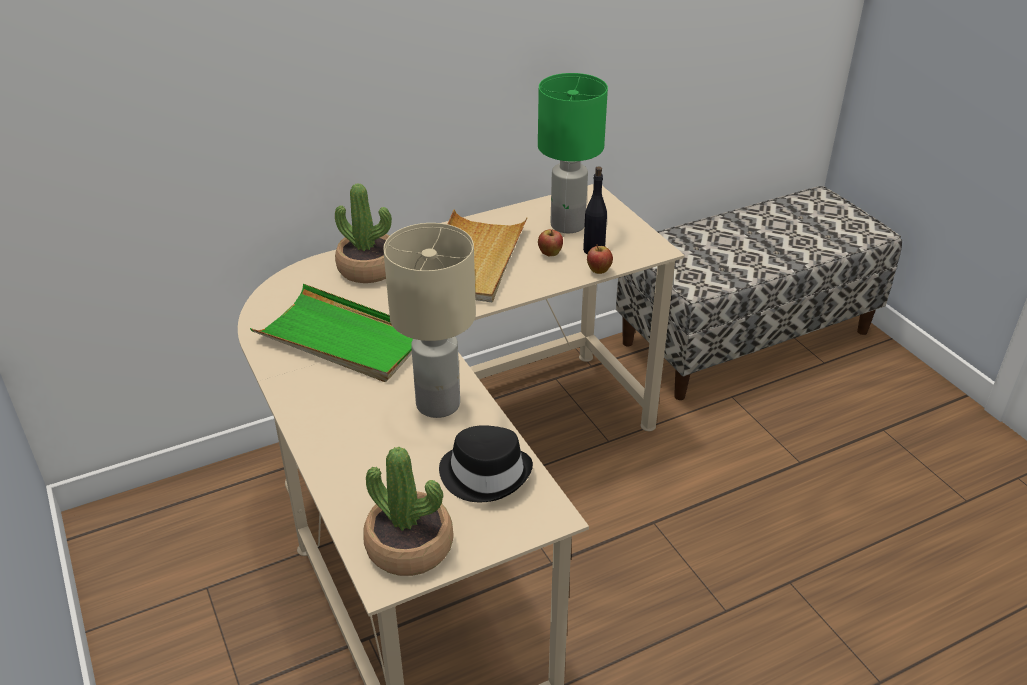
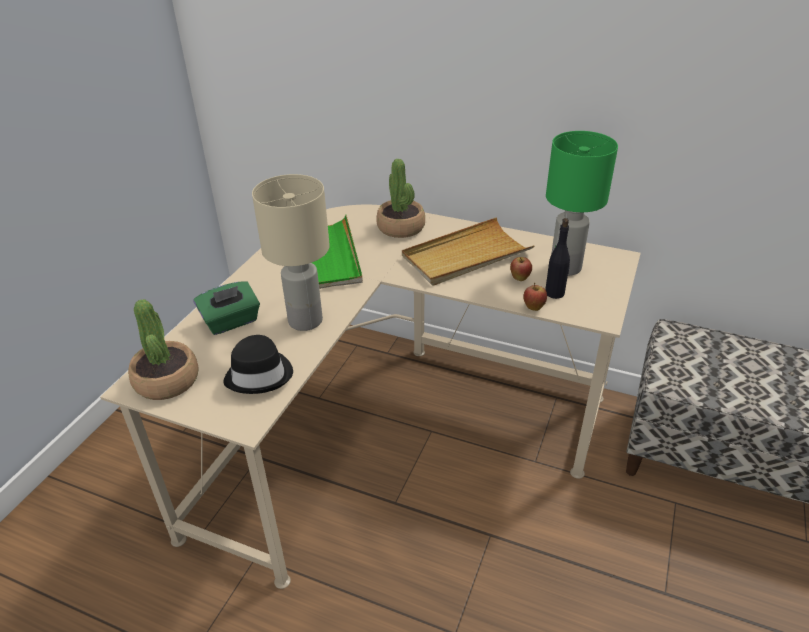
camera: 50 degrees right, 0 degrees up
(367, 455) = (231, 322): none -> green tissue box

